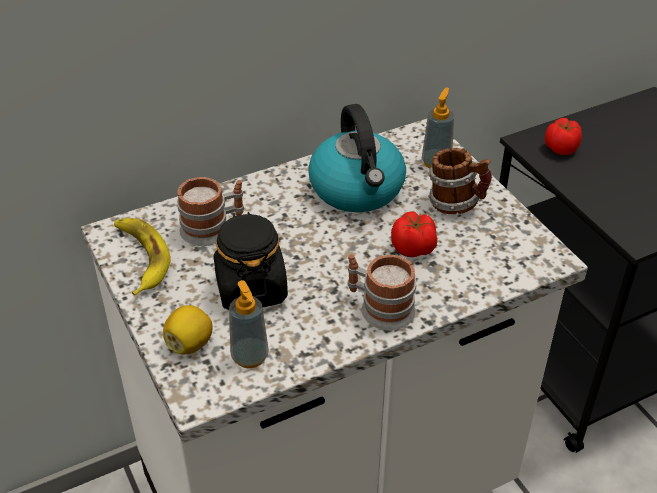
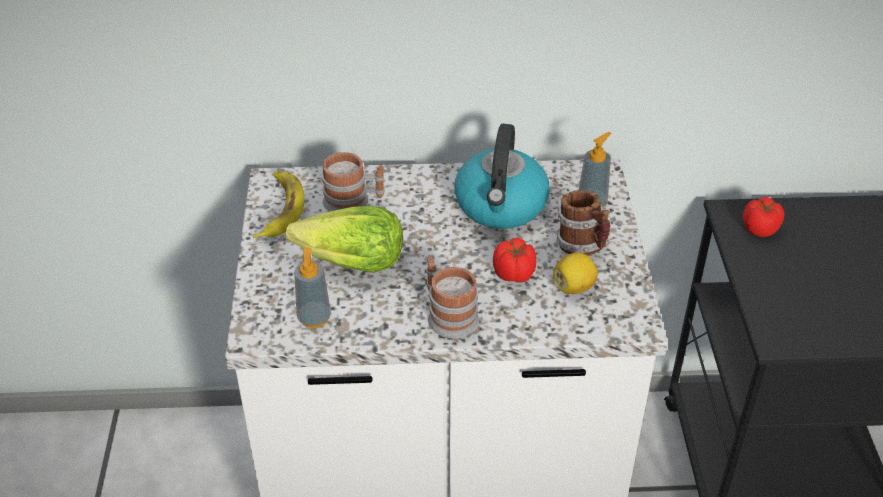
camera: 25 degrees right, 0 degrees up
(190, 344) = (274, 291): lemon -> lemon (574, 287)
(251, 288) = (351, 263): black jar -> lettuce

